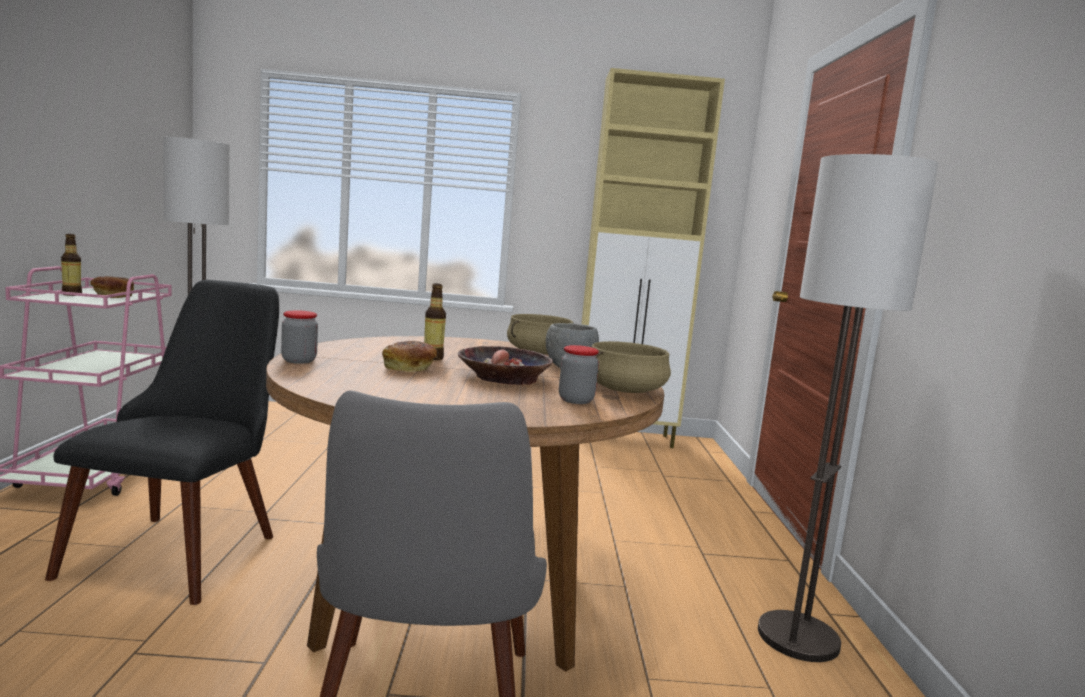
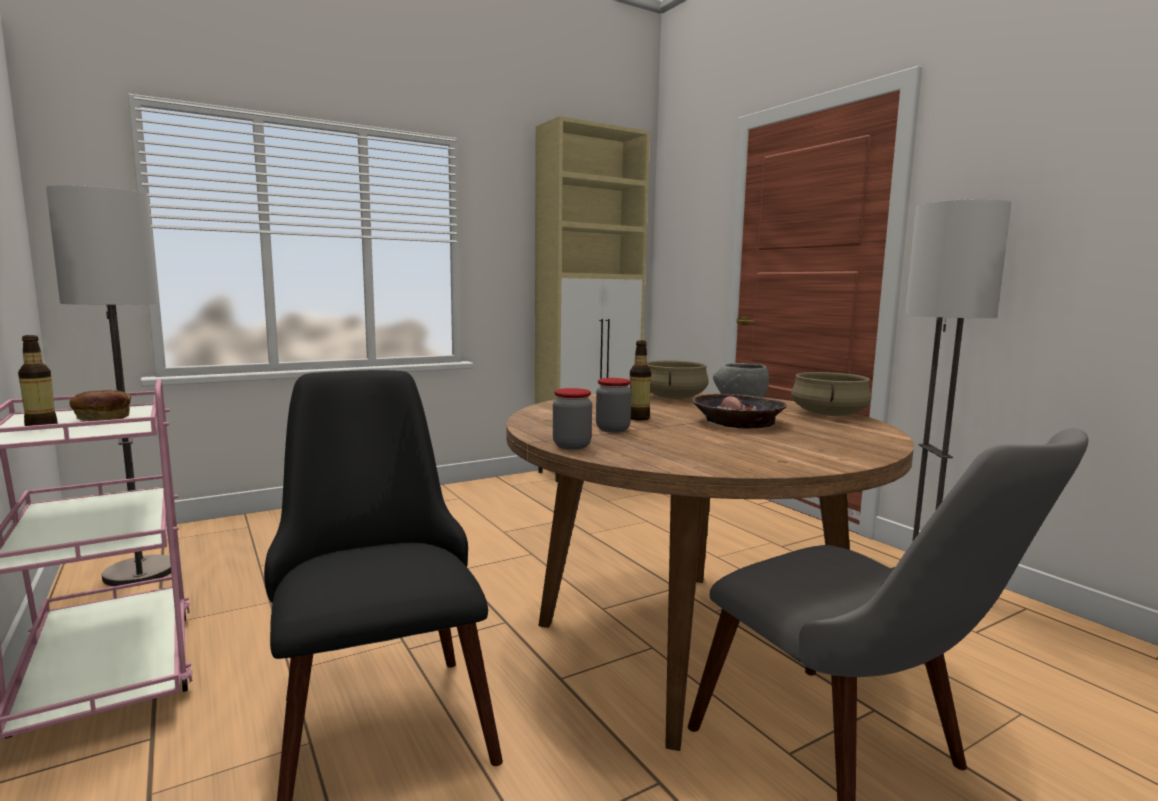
camera: 30 degrees left, 0 degrees up
(409, 369) = (667, 432): bread -> none
(576, 400) = (842, 429): jar -> jar (612, 429)

